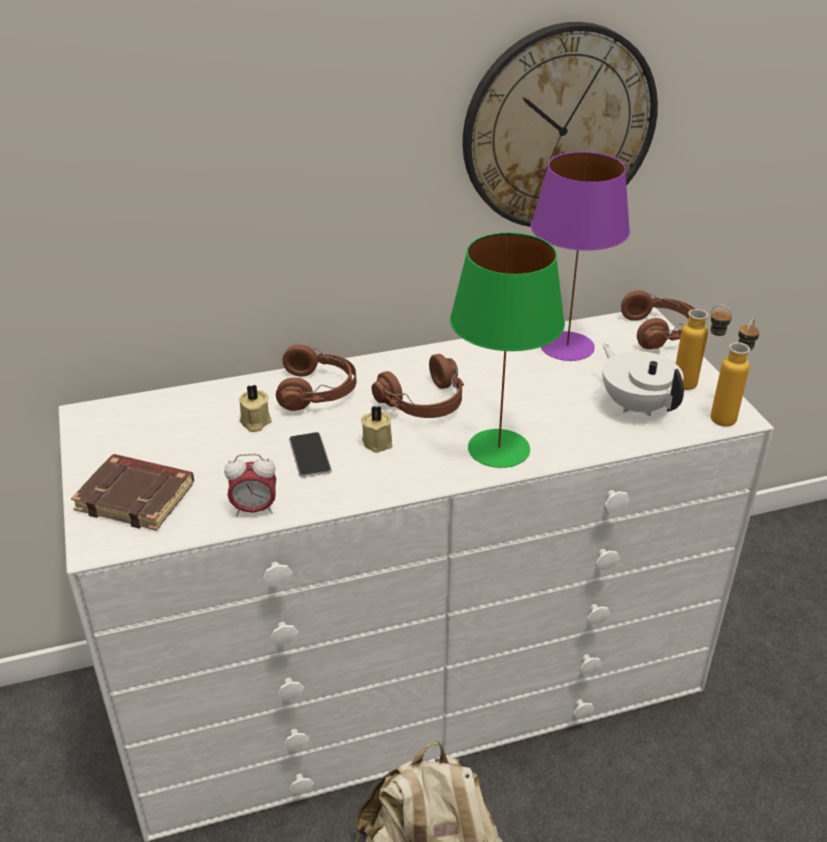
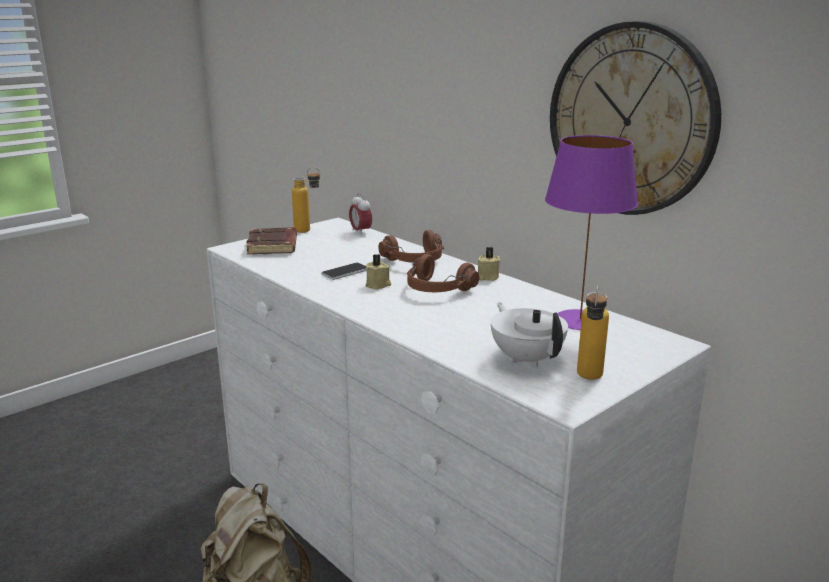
camera: 65 degrees right, 15 degrees down
(254, 509) = (282, 270): alarm clock -> alarm clock (360, 232)
(255, 422) = (366, 254): beige candle -> beige candle (487, 277)
(499, 449) = (406, 319): green table lamp -> none
(637, 405) = (526, 358): white teapot -> white teapot turned 60 degrees counterclockwise
(660, 332) = (665, 353): brown headphones -> none
(727, 414) = (563, 400): bottle -> bottle (308, 231)

